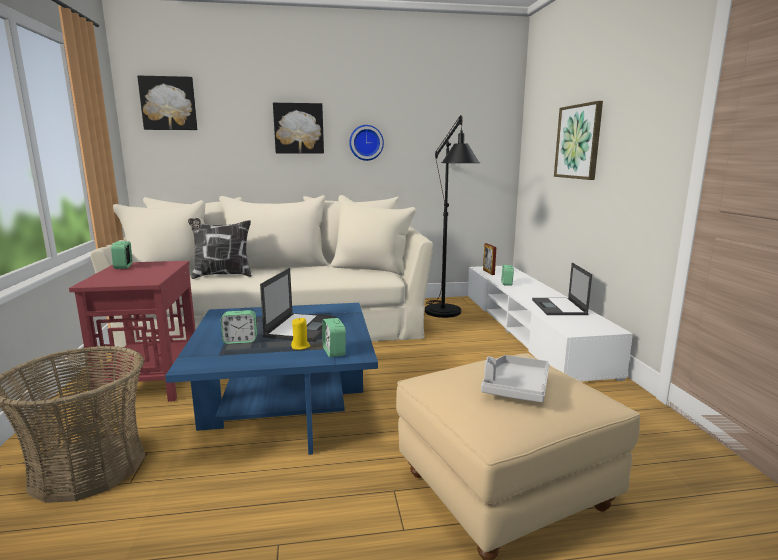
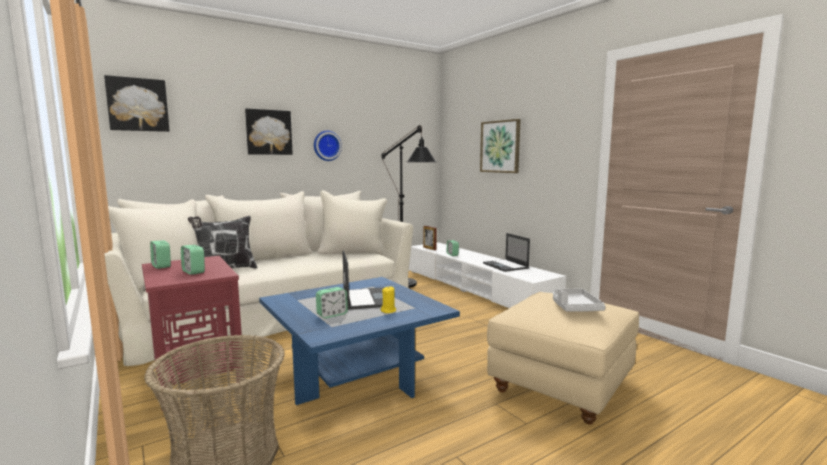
camera: 25 degrees left, 5 degrees down
(334, 351) = (419, 310): alarm clock -> alarm clock (193, 272)

